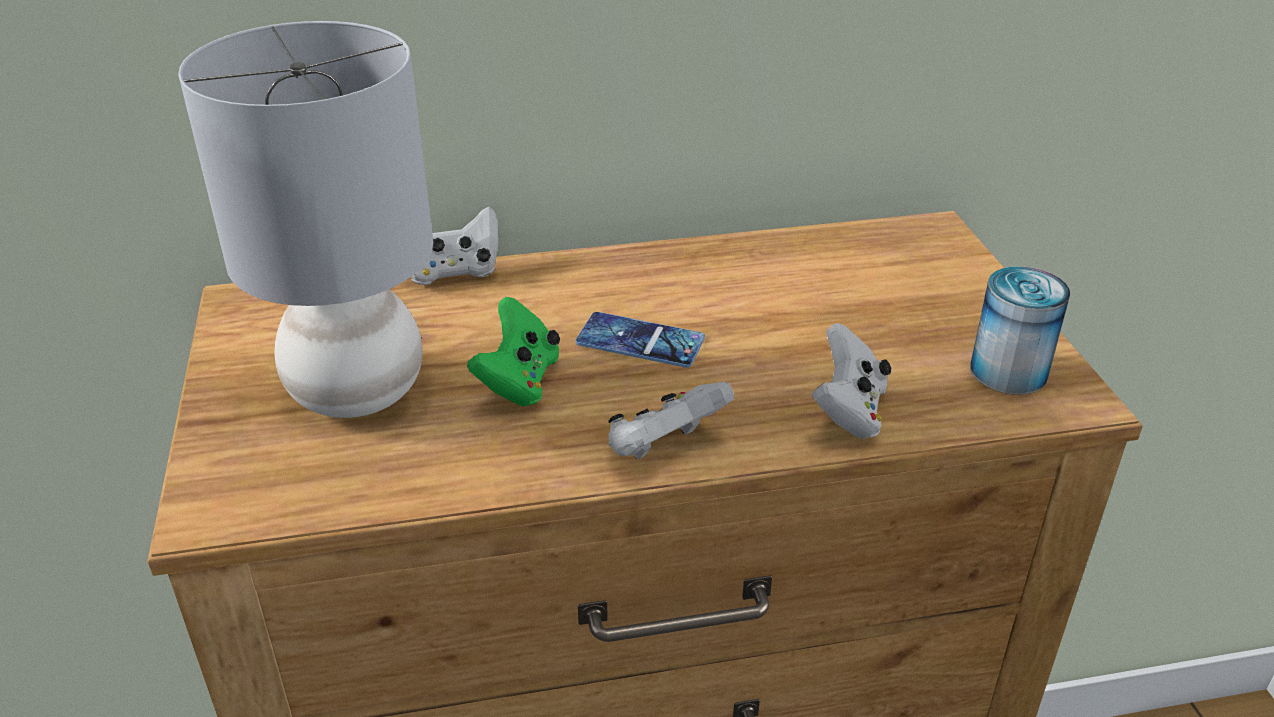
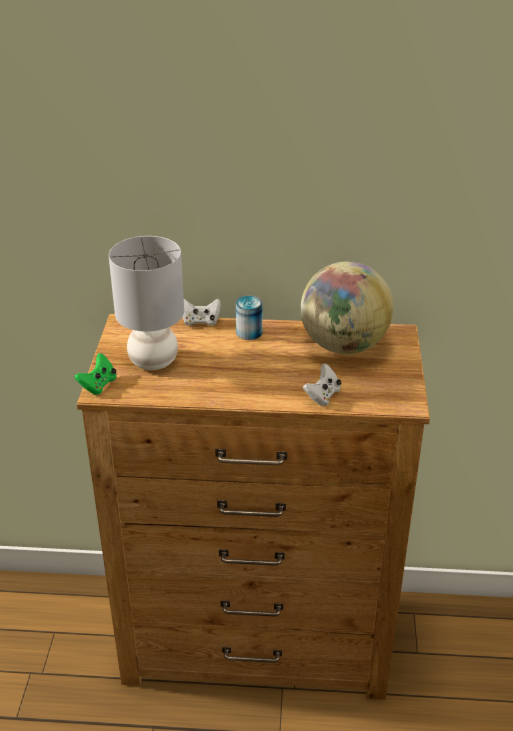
camera: 15 degrees right, 0 degrees up
(519, 381) = (210, 367): green game controller -> green game controller (98, 385)
(640, 341) = (260, 359): phone -> none
(665, 447) = (251, 397): white game controller -> none
(825, 278) = (343, 345): none -> globe
(1008, 371) = (391, 392): can -> can (249, 332)

